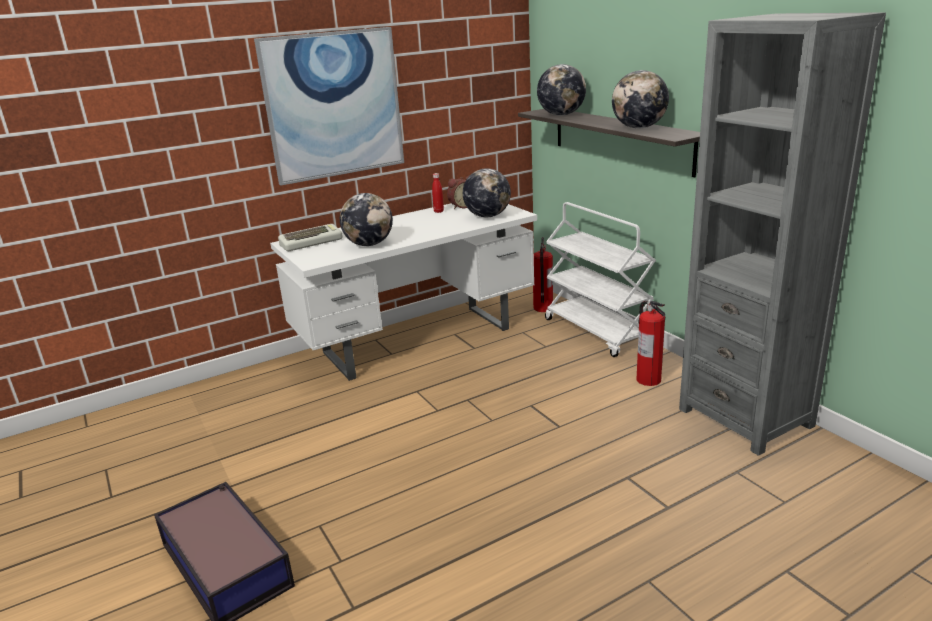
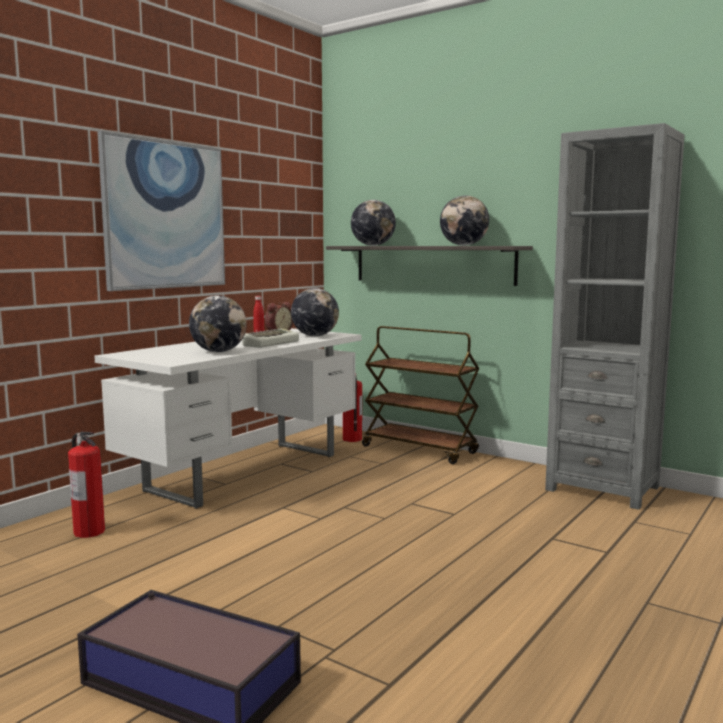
camera: 25 degrees left, 15 degrees down
(311, 242) = (147, 353): keyboard -> keyboard (270, 343)
(597, 332) = (420, 450): white cart -> brown cart
(648, 379) = (498, 474): fire extinguisher -> fire extinguisher (89, 531)

